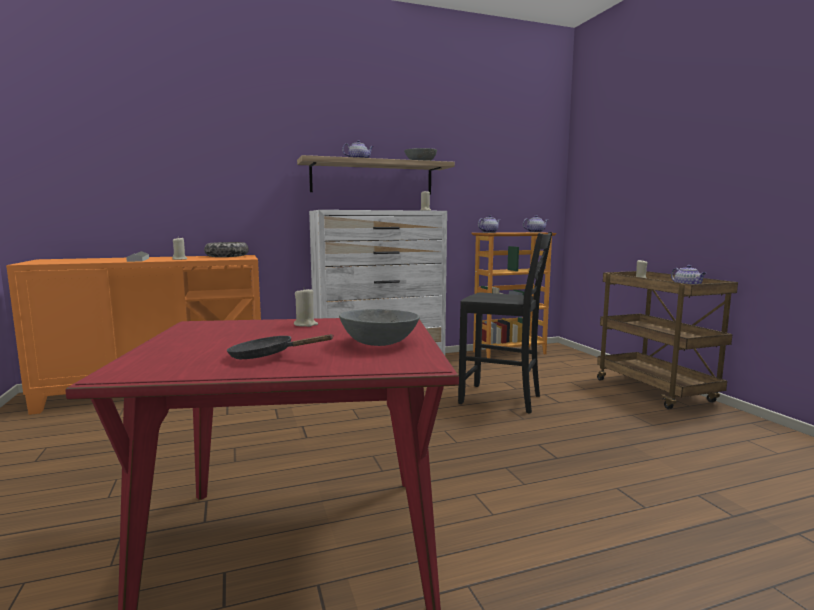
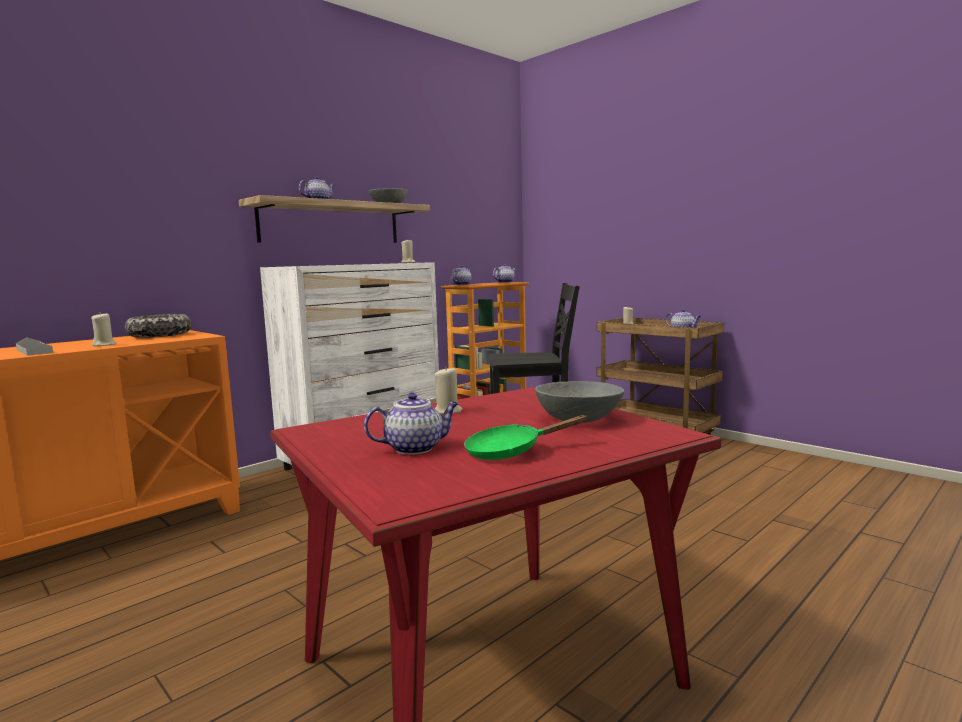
camera: 25 degrees left, 0 degrees up
(219, 344) = (415, 448): none -> teapot
(268, 356) = (510, 451): black frying pan -> green frying pan

